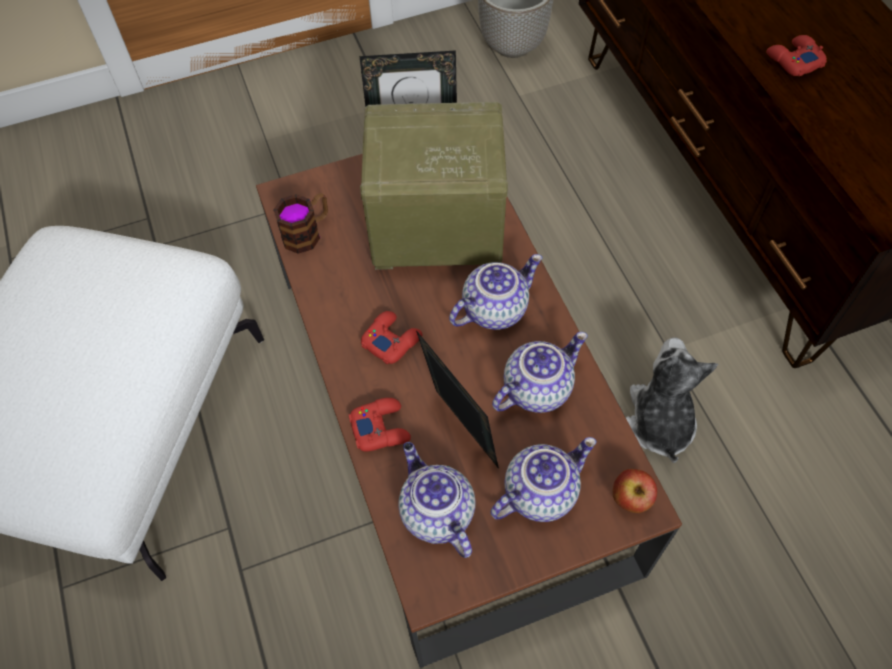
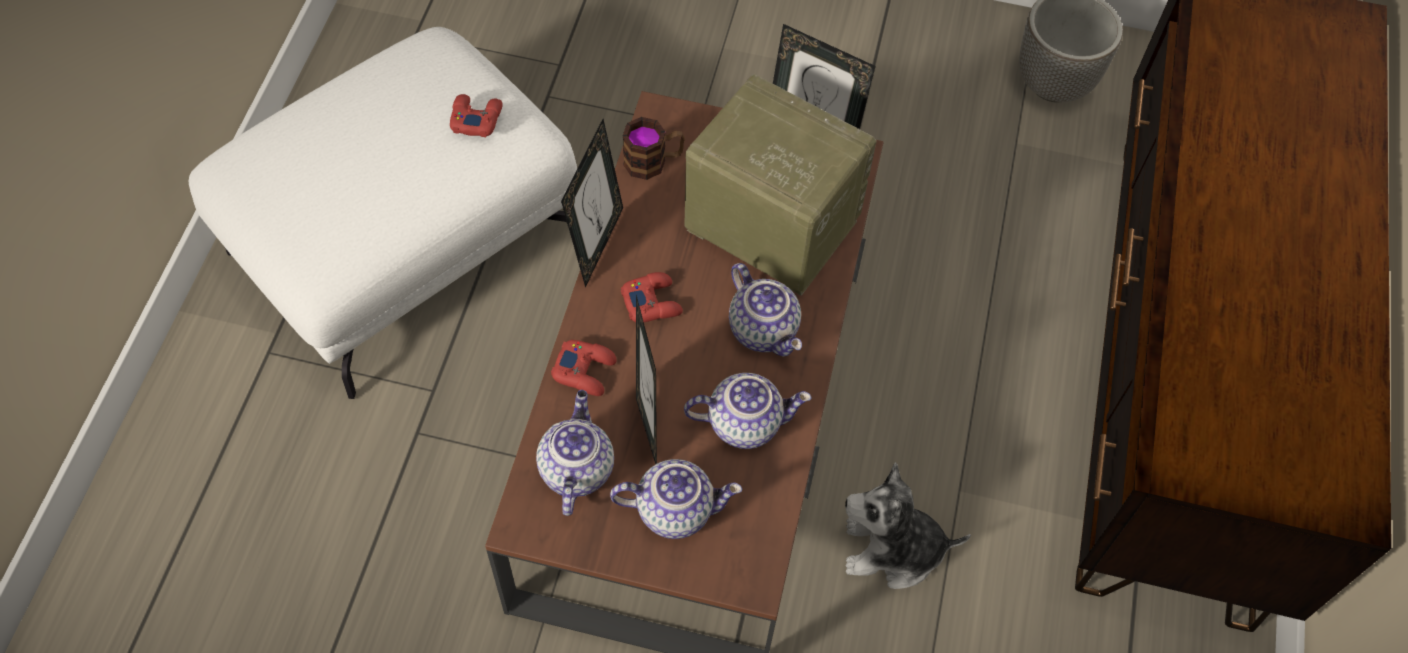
camera: 30 degrees right, 0 degrees up
(311, 322) = (596, 244): none -> picture frame
(494, 308) = (765, 329): teapot -> teapot turned 60 degrees clockwise
(630, 499) = (748, 567): apple -> none
(659, 421) = (892, 550): plush toy -> plush toy turned 120 degrees counterclockwise
(793, 60) = (1227, 261): red game controller -> red game controller (476, 118)

